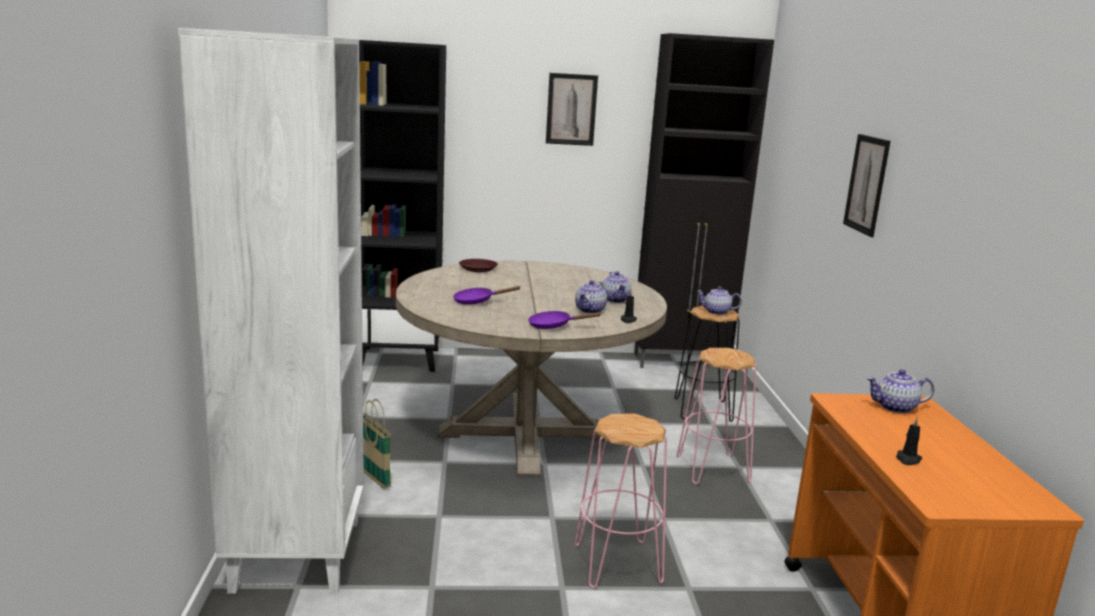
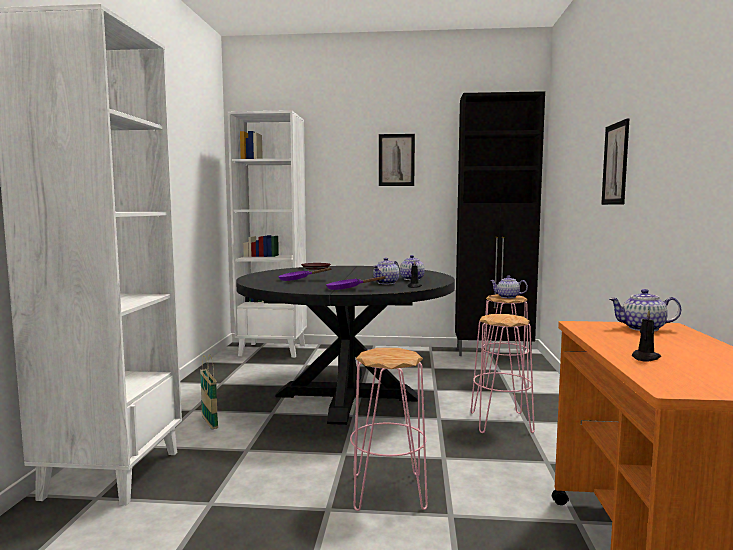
camera: 10 degrees right, 10 degrees down
(399, 359) = (273, 350): black bookcase -> white bookcase
(524, 434) = (346, 396): beige dining table -> black dining table
(703, 410) = (504, 382): black stool -> pink stool

